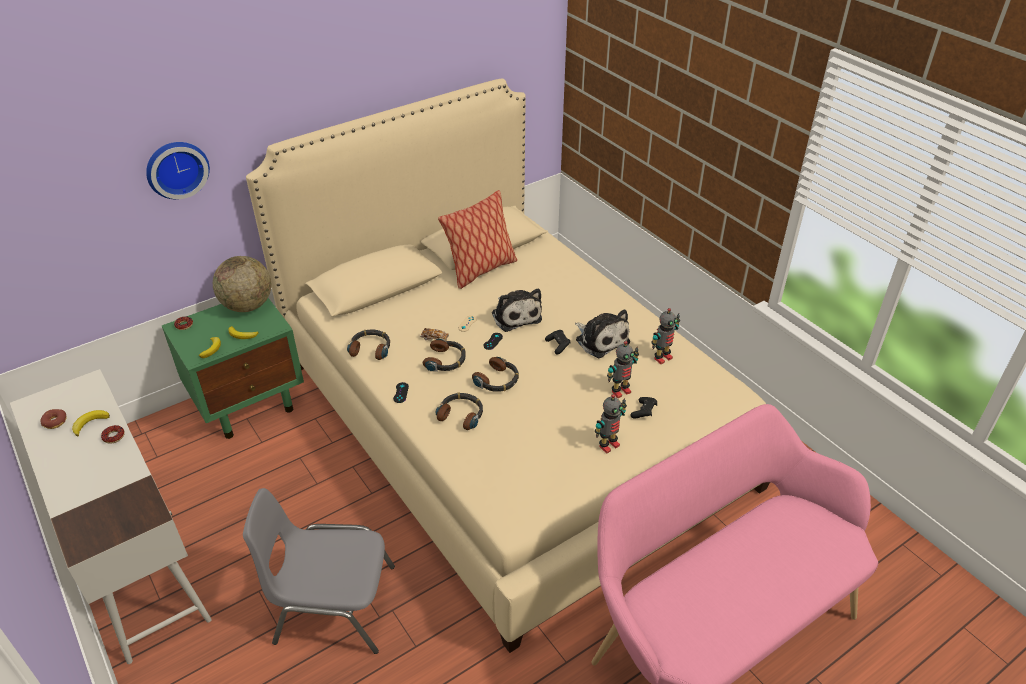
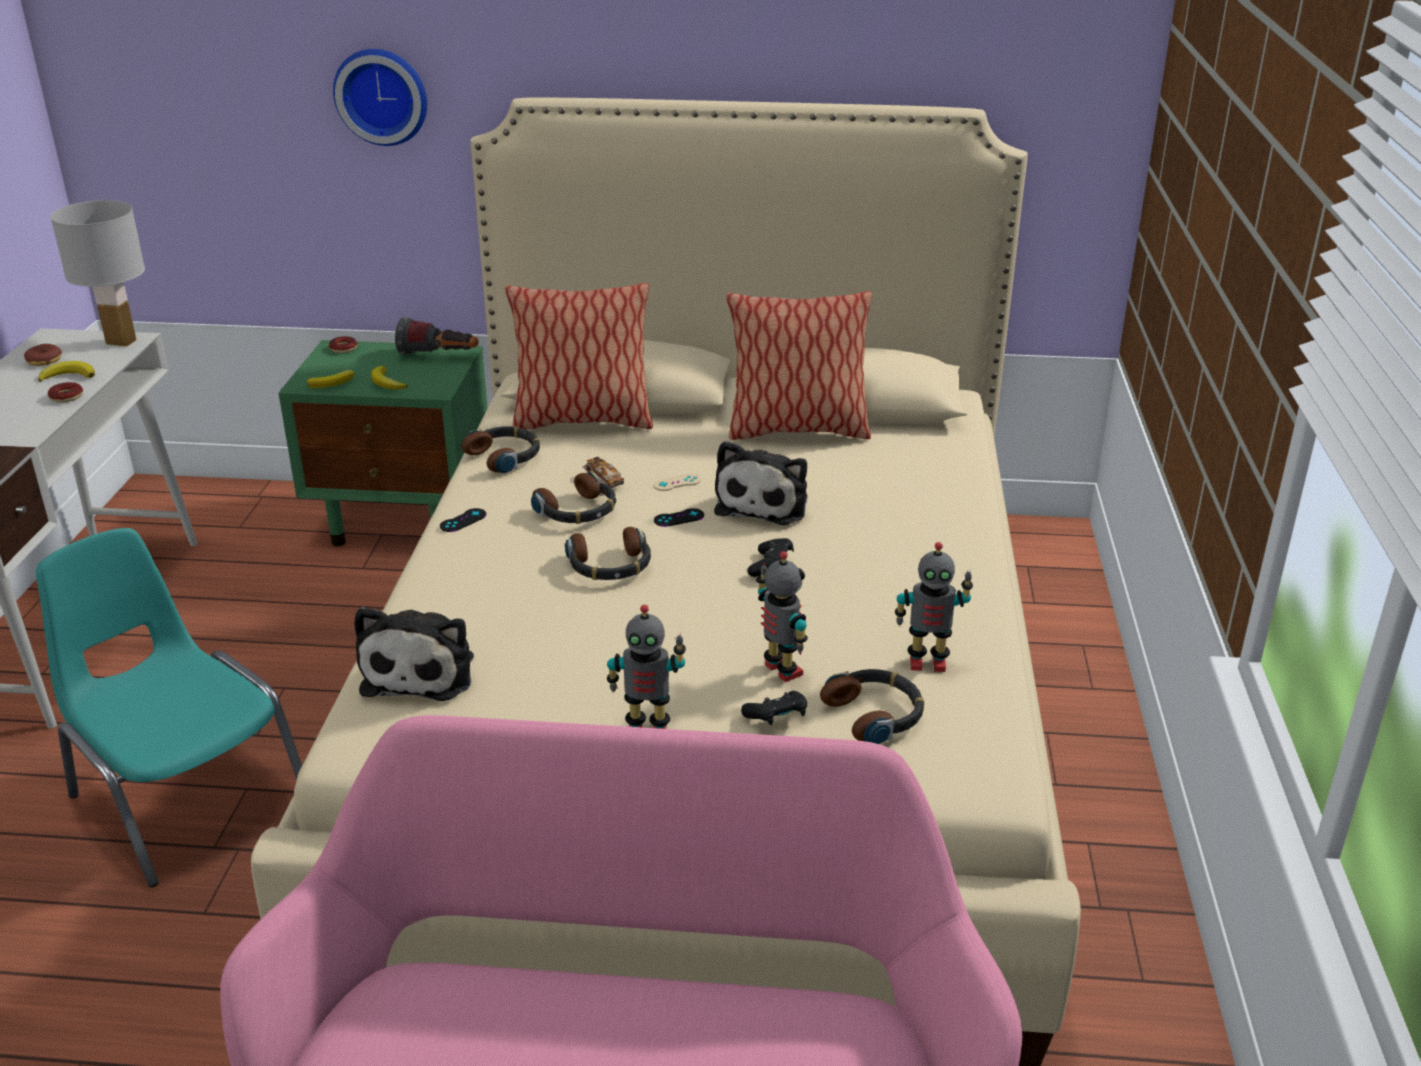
camera: 40 degrees right, 10 degrees down
(85, 386) = (122, 342): none -> white table lamp
(248, 306) = (439, 356): globe -> flashlight
(333, 605) = (186, 796): grey chair -> turquoise chair
(379, 310) = (582, 421): none -> pillow
(461, 414) = (497, 581): headphones -> headphones (875, 714)
(600, 339) = (854, 590): plush toy -> plush toy (422, 671)
(620, 391) = (781, 671): toy robot -> toy robot turned 135 degrees counterclockwise

